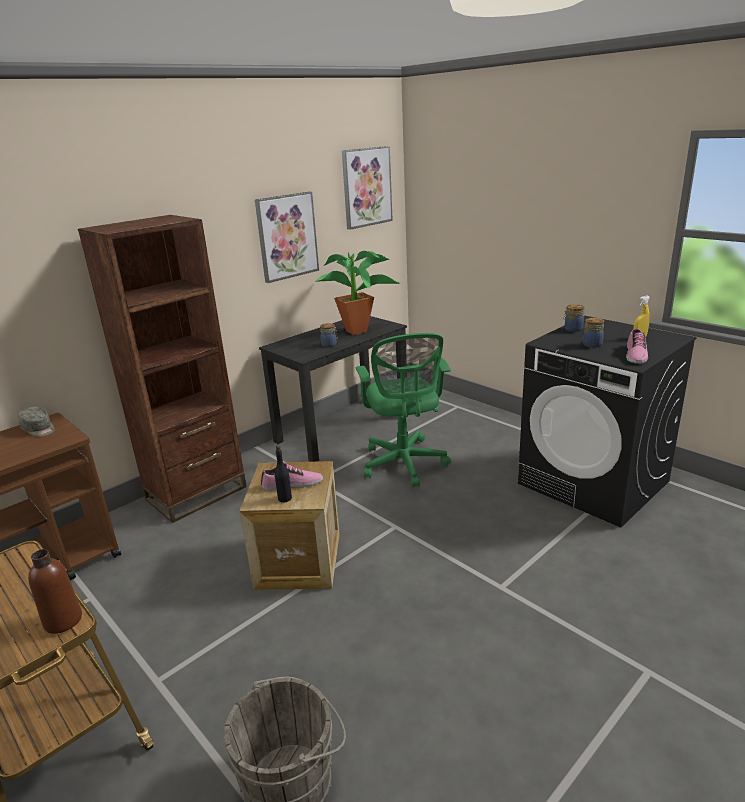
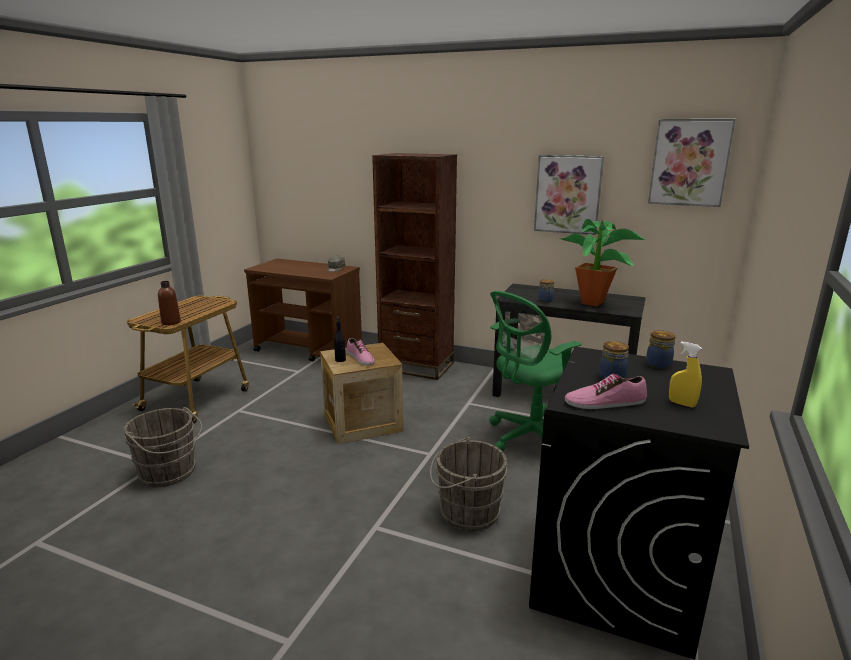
camera: 65 degrees right, 5 degrees down
(499, 528) = (465, 512): none -> grey bucket

